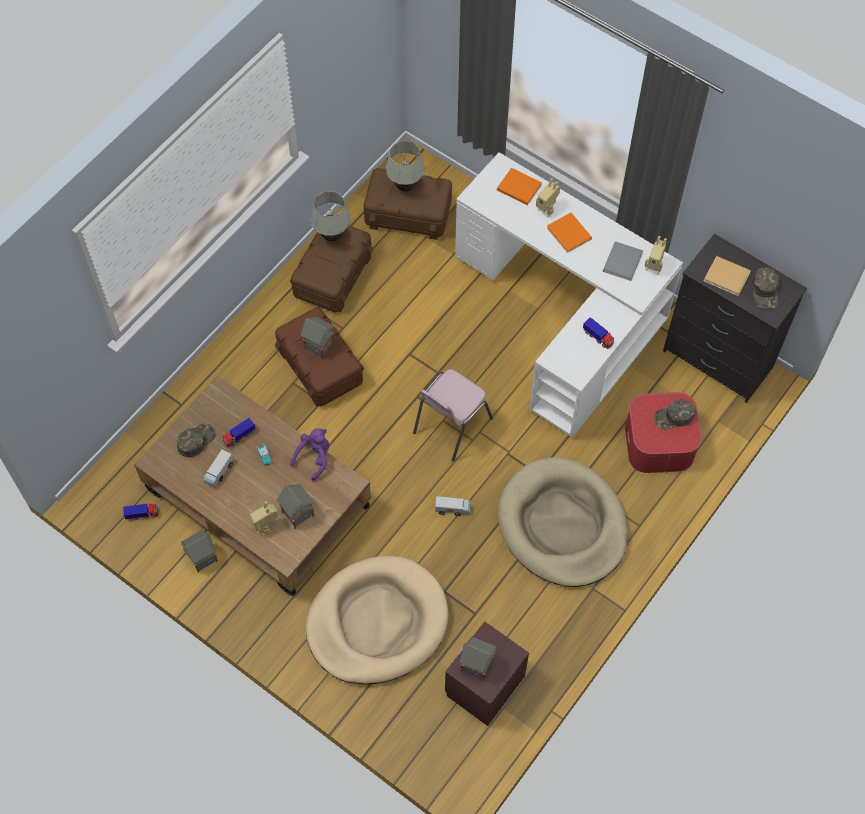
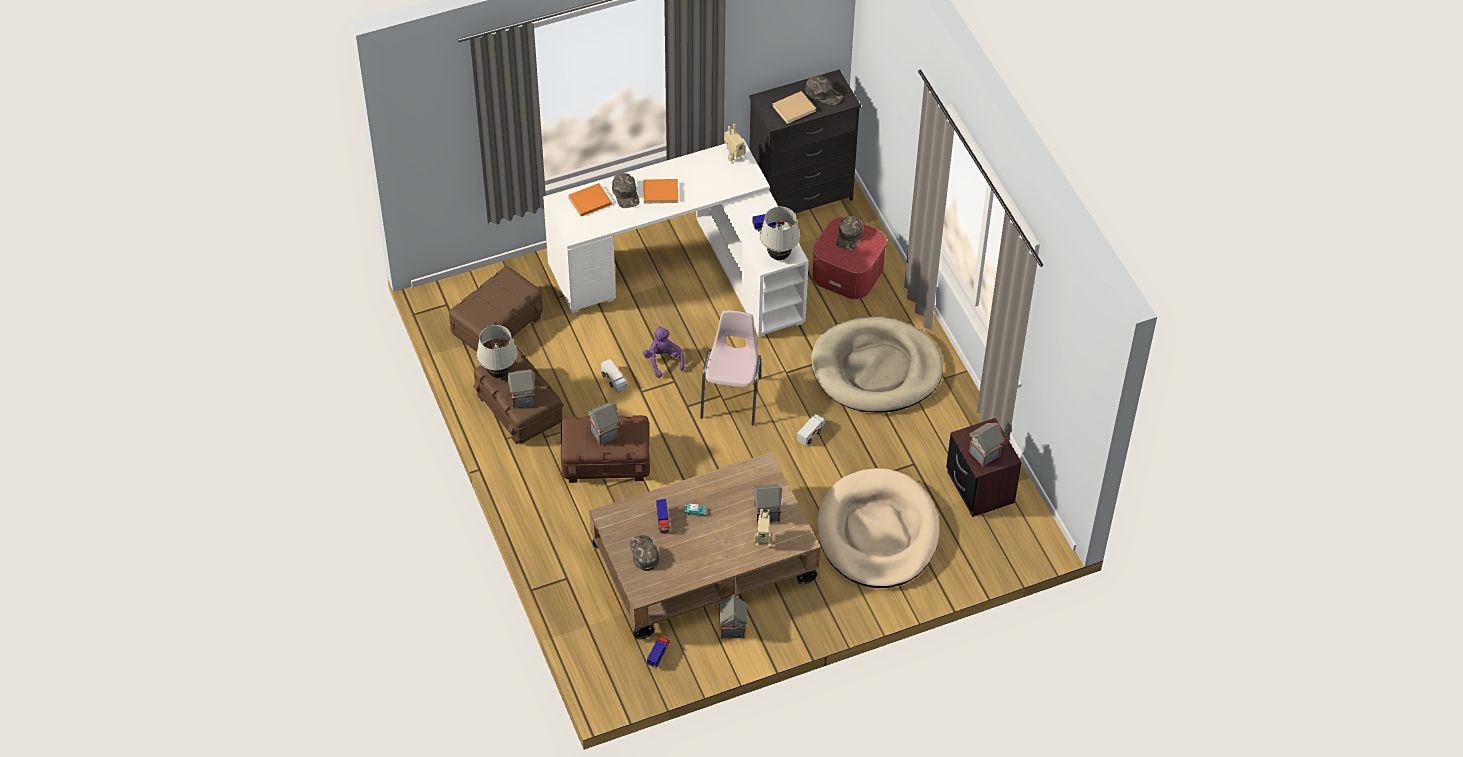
camera: 60 degrees left, 10 degrees down
(219, 472) = (687, 551): toy truck -> toy truck (614, 380)
(314, 457) = (722, 478): purple plush toy -> purple plush toy (663, 361)
(317, 267) = (522, 398): none -> toy house
(405, 187) = (489, 298): white table lamp -> white table lamp (779, 256)
(451, 426) = (732, 397): pink chair -> pink chair turned 150 degrees counterclockwise
(547, 209) = (626, 194): toy robot -> green cap
(623, 261) = (713, 172): grey book -> none

